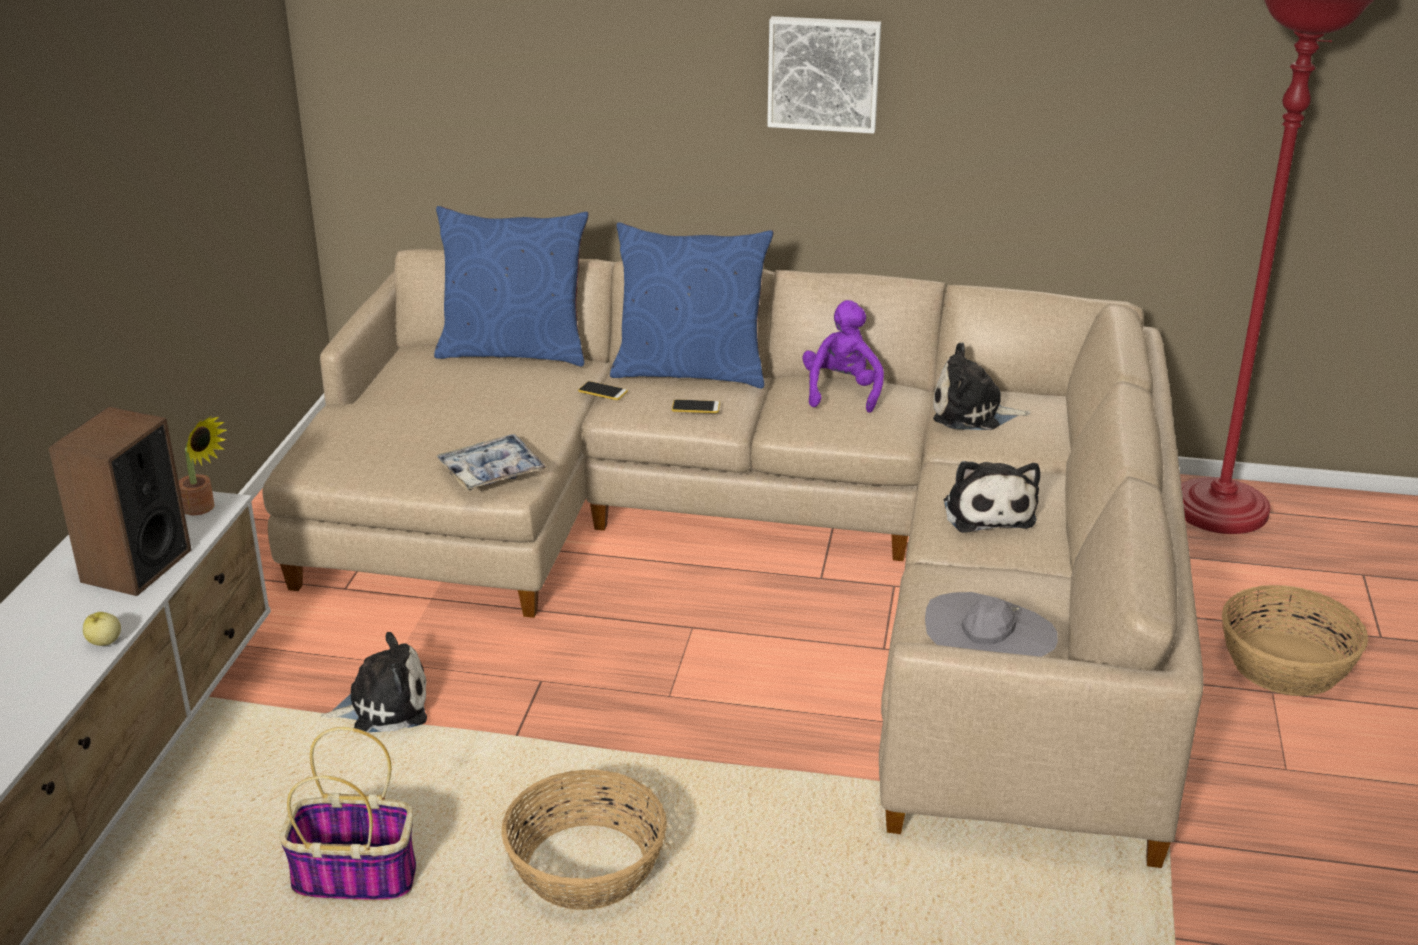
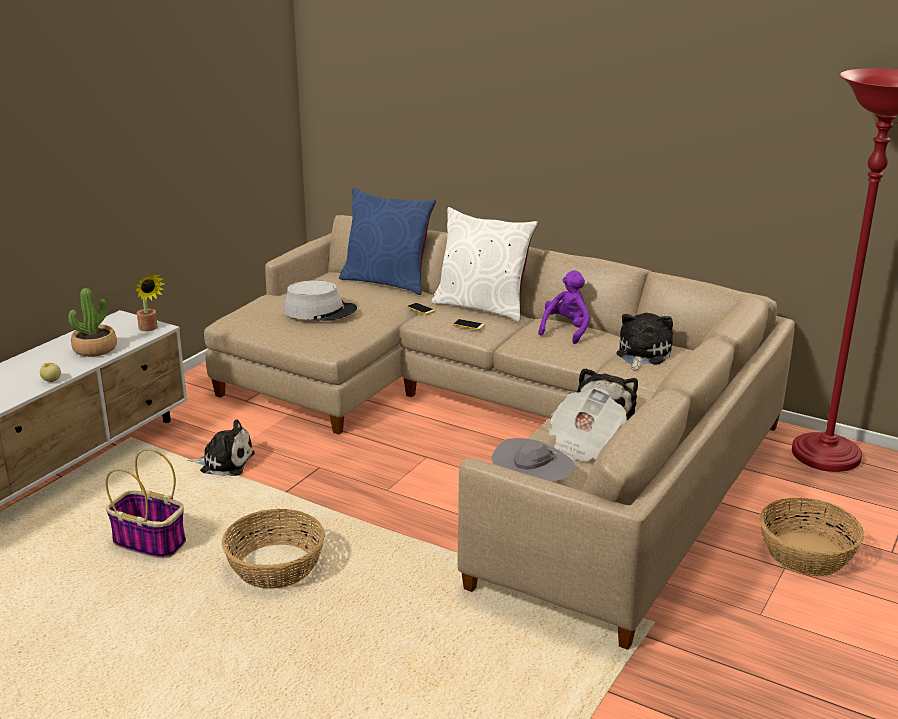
camera: 20 degrees right, 5 degrees down
(135, 566) = (95, 349): speaker -> potted plant
(450, 422) = (320, 311): none -> grey hat
(492, 472) = (326, 340): tray -> none
(690, 371) = (482, 307): blue pillow -> white pillow
(824, 73) = (587, 126): picture -> none
(972, 413) = (641, 354): plush toy -> plush toy turned 90 degrees clockwise
(1001, 580) = (582, 445): none -> newspaper

